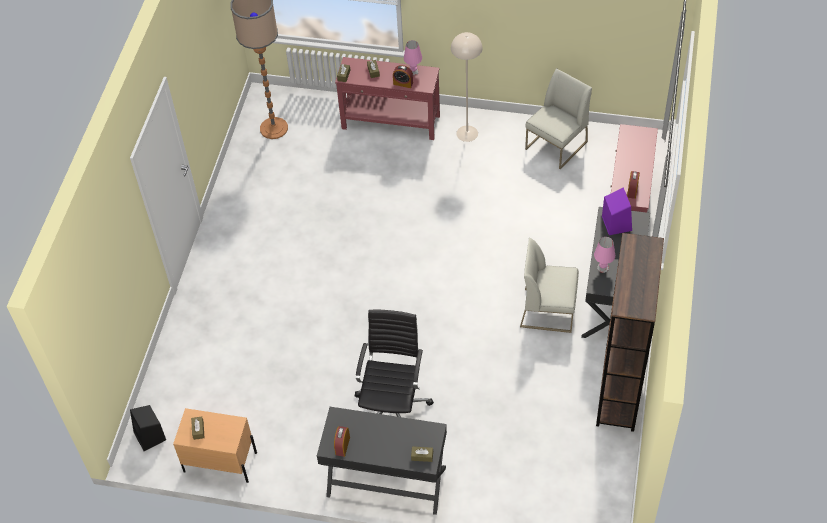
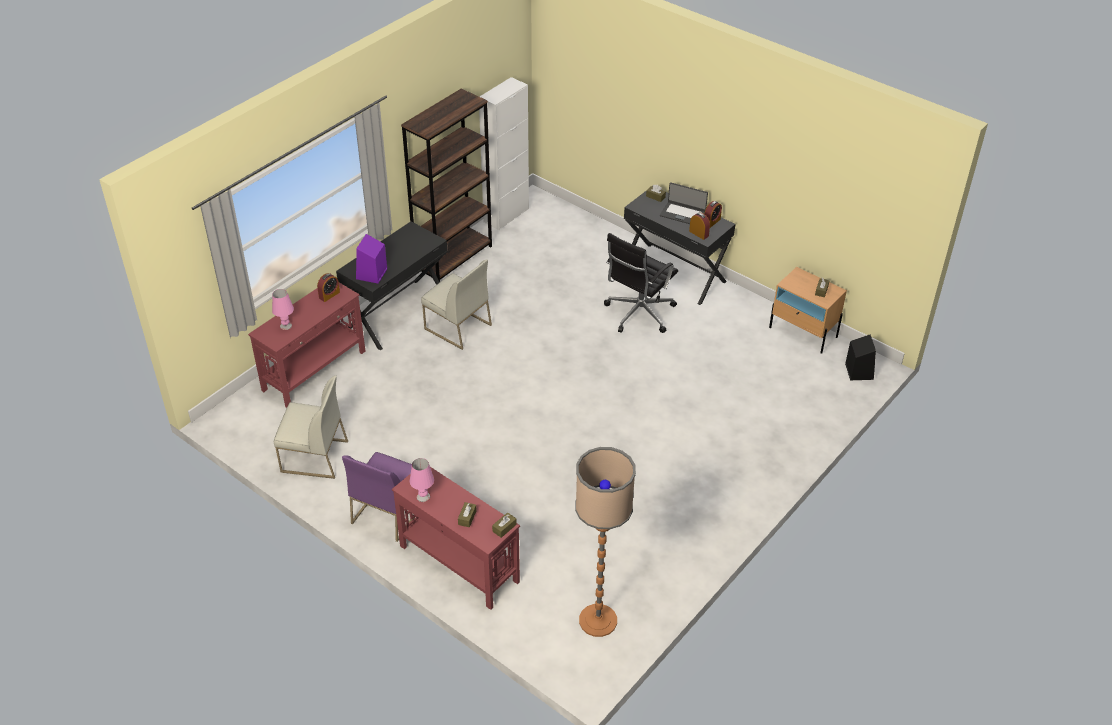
camera: 155 degrees left, 10 degrees down
(379, 443) = (683, 214): none -> laptop
(403, 83) = (446, 487): alarm clock -> alarm clock (699, 233)
(467, 133) = (388, 511): beige floor lamp -> purple chair
(556, 146) = (314, 457): white chair -> white chair turned 150 degrees counterclockwise
(602, 267) = (416, 250): pink table lamp -> pink table lamp (285, 326)
(616, 480) = (506, 215): none -> white cabinet

